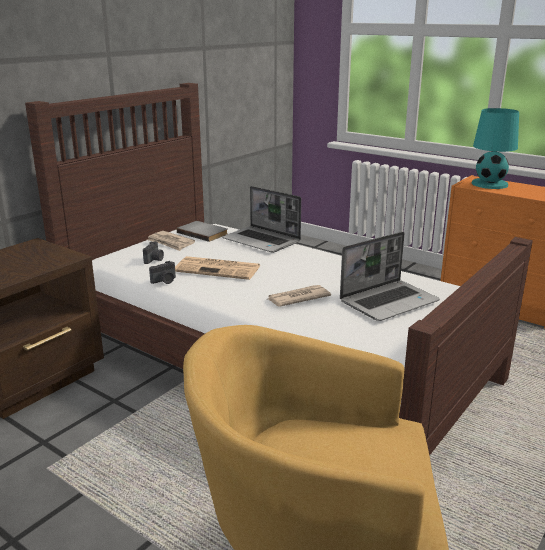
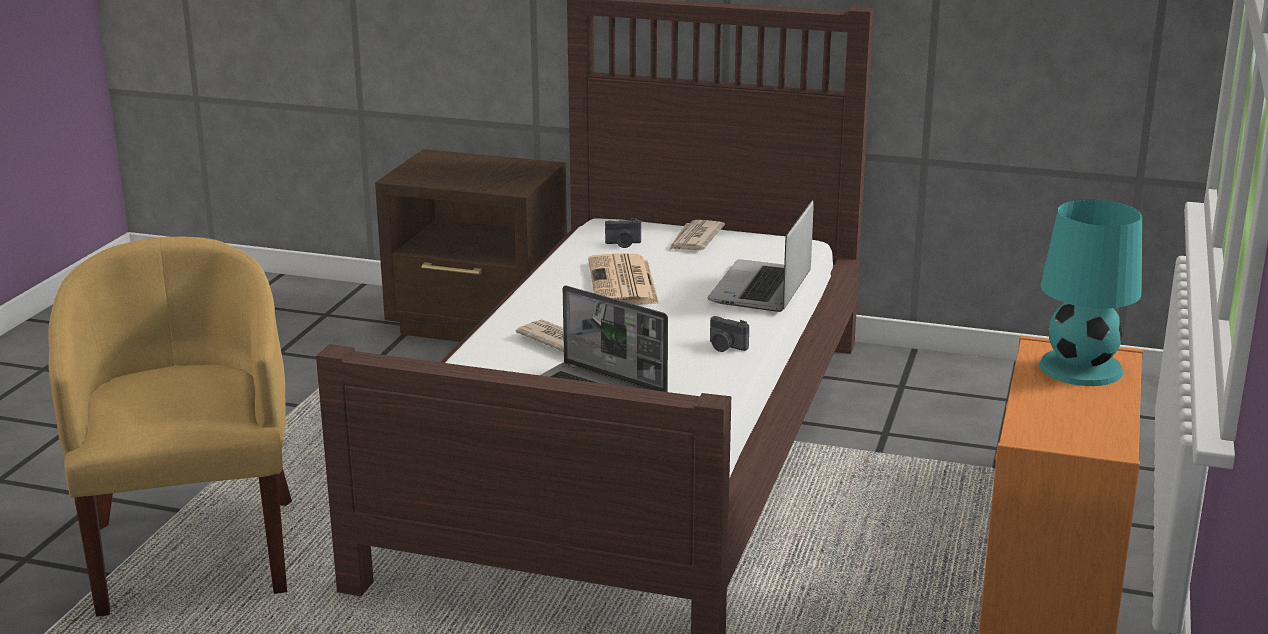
camera: 70 degrees right, 0 degrees up
(164, 281) = (557, 263): camera -> camera (725, 347)
(203, 233) = (758, 249): grey book -> none

